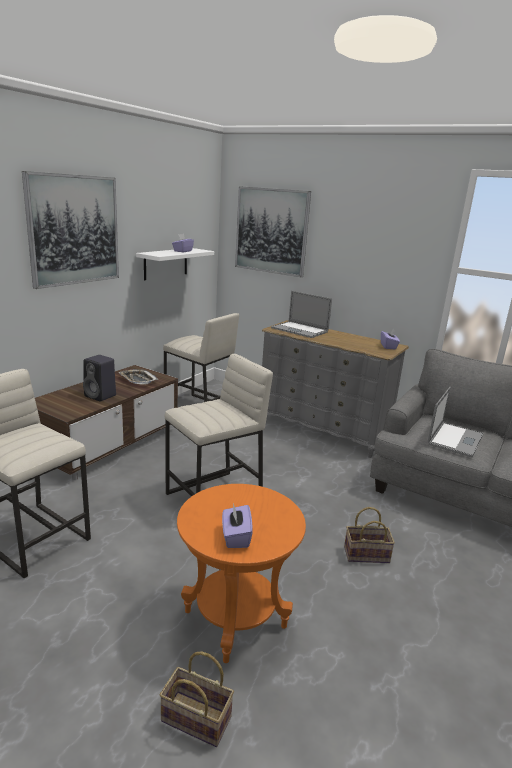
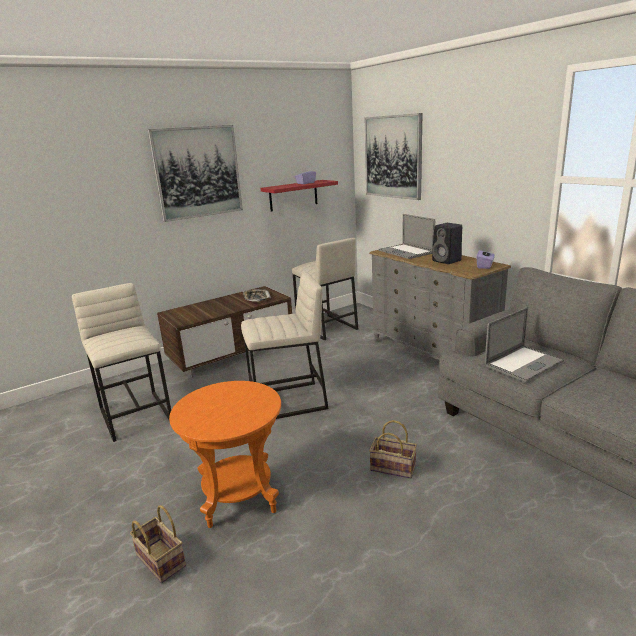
camera: 25 degrees right, 0 degrees up
(101, 396) = (217, 310): black speaker -> black speaker (447, 261)
(166, 263) = (293, 195): white shelf -> red shelf
(235, 537) = (207, 419): purple tissue box -> none

